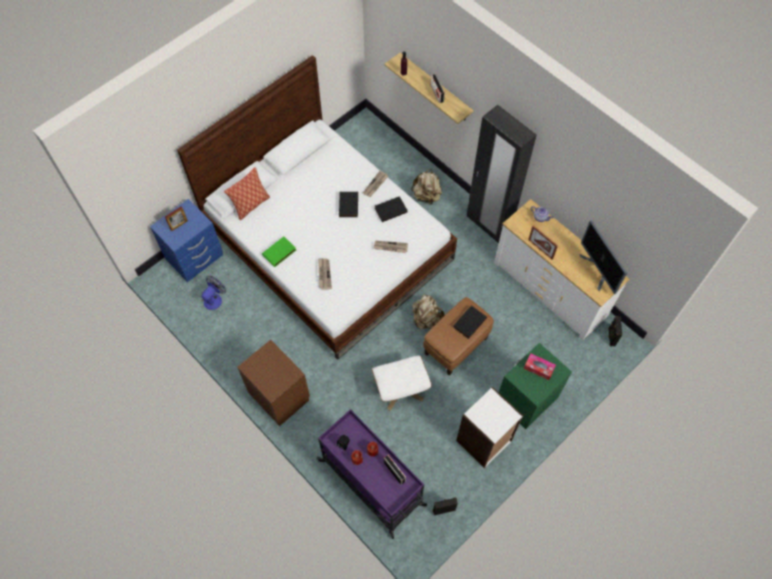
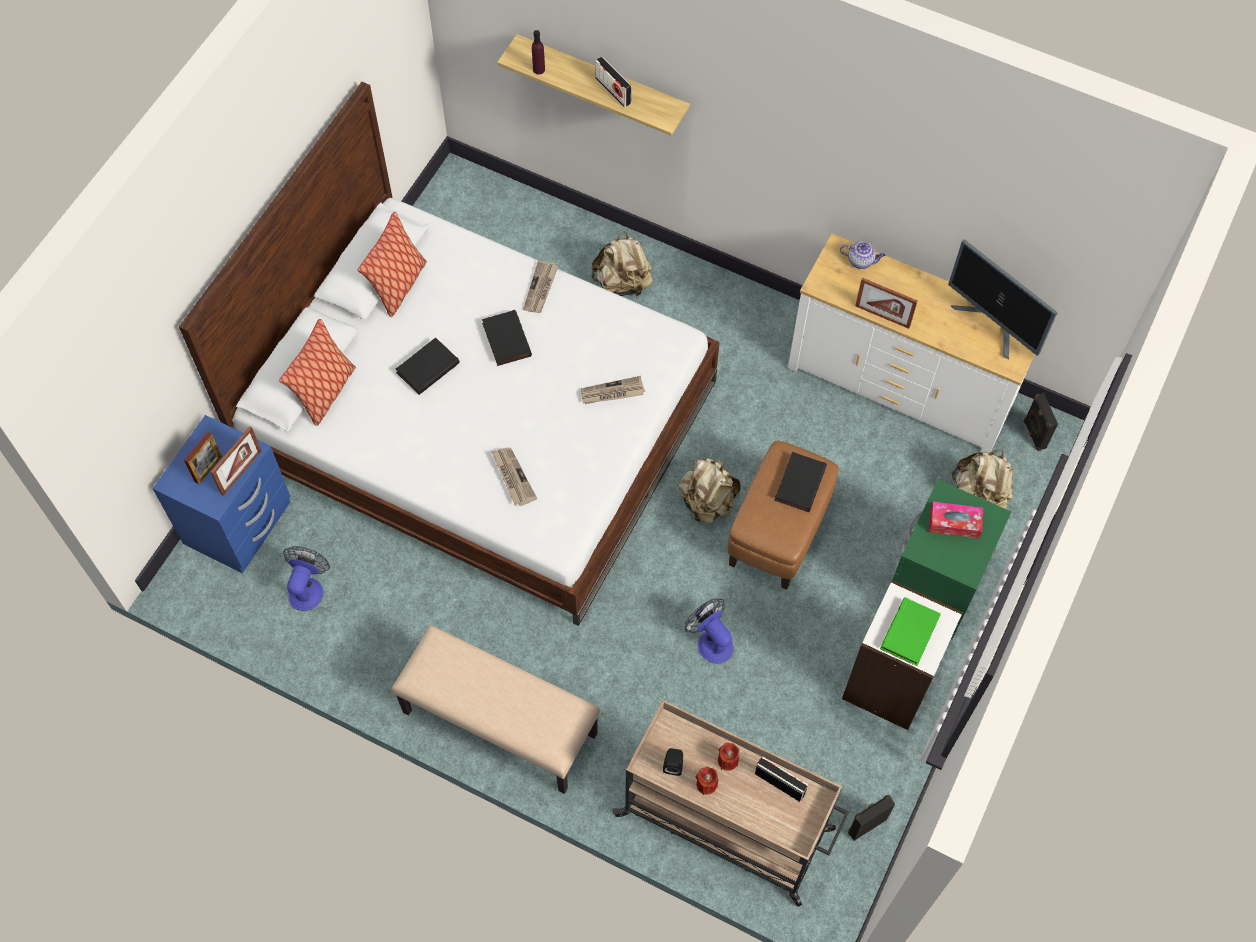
camera: 20 degrees left, 0 degrees up
(193, 231) = (241, 472): none -> picture frame
(279, 253) = (415, 464): green book -> green book (911, 634)
(279, 395) = (498, 724): brown nightstand -> beige bench
(306, 163) = (398, 286): none -> pillow
(373, 483) = (727, 823): purple cart -> beige cart
(390, 209) = (586, 325): black book -> black book (427, 367)
(400, 389) = (711, 641): white ottoman -> fan
(488, 225) = (752, 303): black wardrobe -> none
(569, 359) = (979, 494): none -> beige backpack

